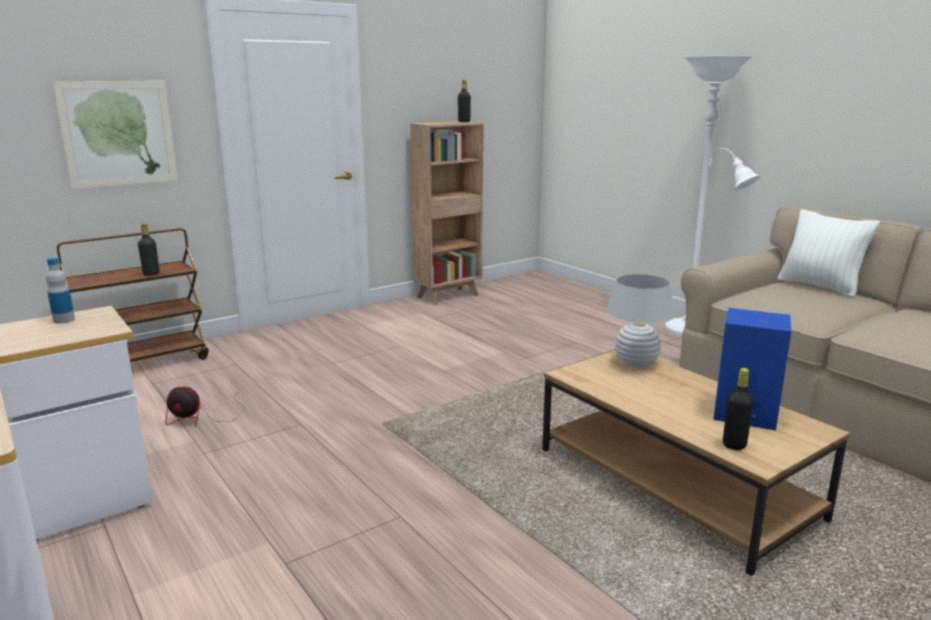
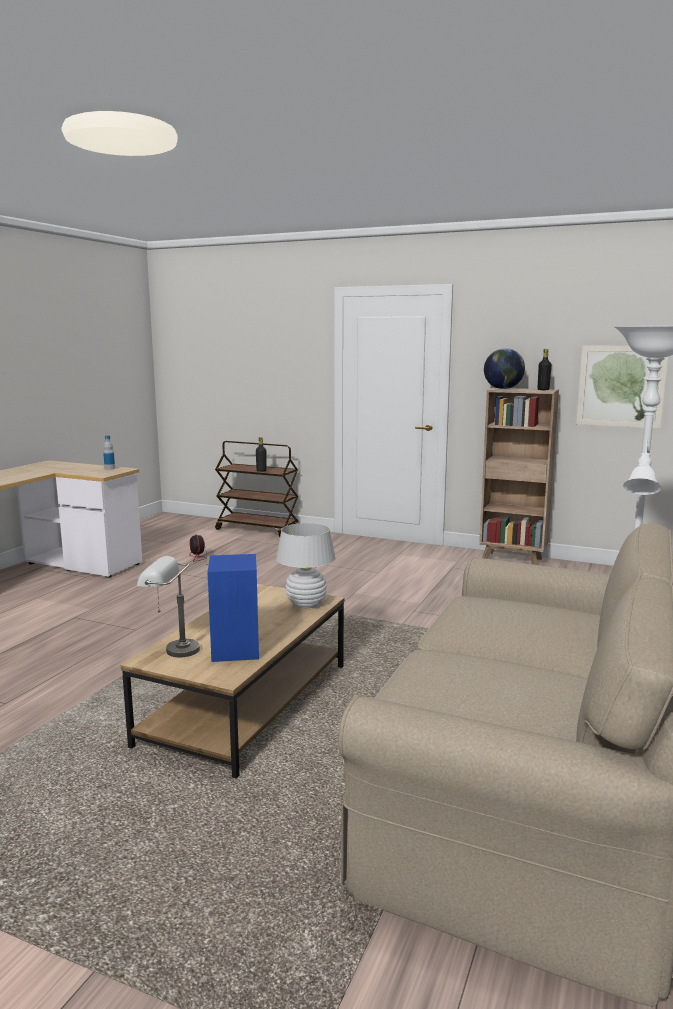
camera: 60 degrees right, 5 degrees down
(118, 133) = (275, 379): picture -> picture (621, 386)
(432, 123) = (503, 389): none -> globe
(734, 445) = (171, 650): black bottle -> grey table lamp
(819, 287) = (586, 626): white pillow -> none

